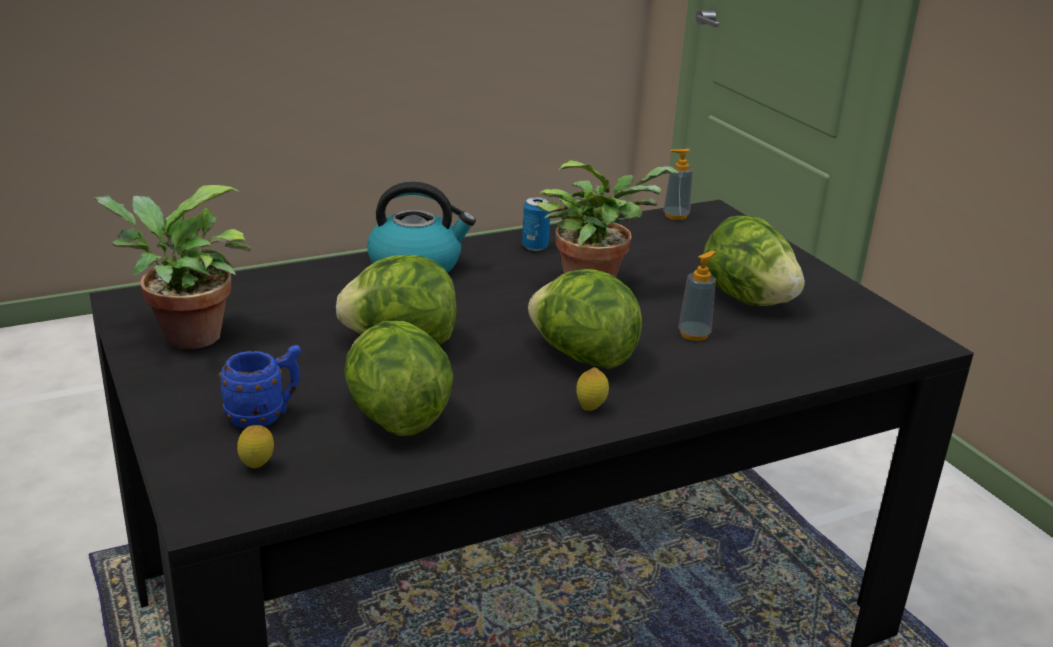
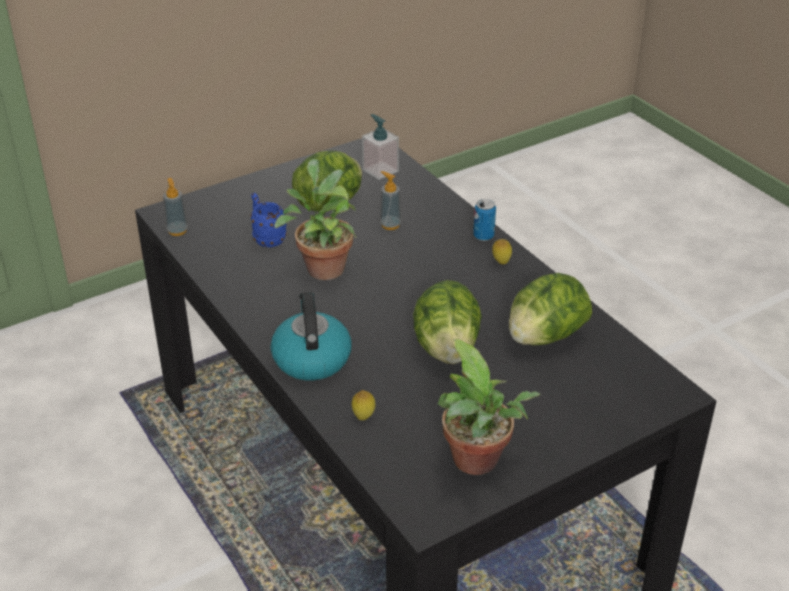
camera: 95 degrees left, 10 degrees up
(257, 467) = (625, 383): lemon -> lemon (363, 417)
(265, 416) = (569, 393): blue mug -> blue mug (267, 238)
(535, 246) = (257, 299): can -> can (483, 236)
(582, 356) = (437, 268): lettuce -> none
(848, 341) = (380, 170): none -> soap dispenser

